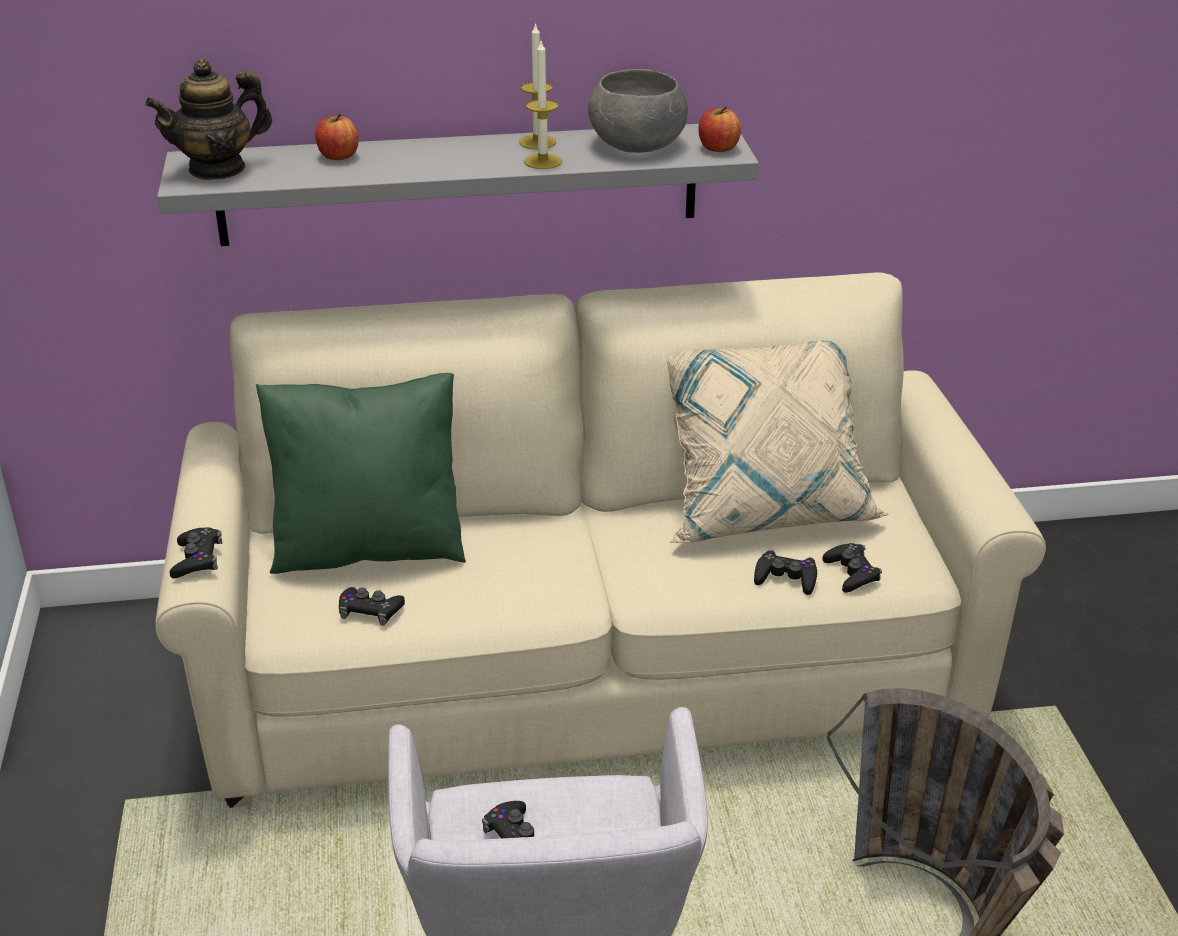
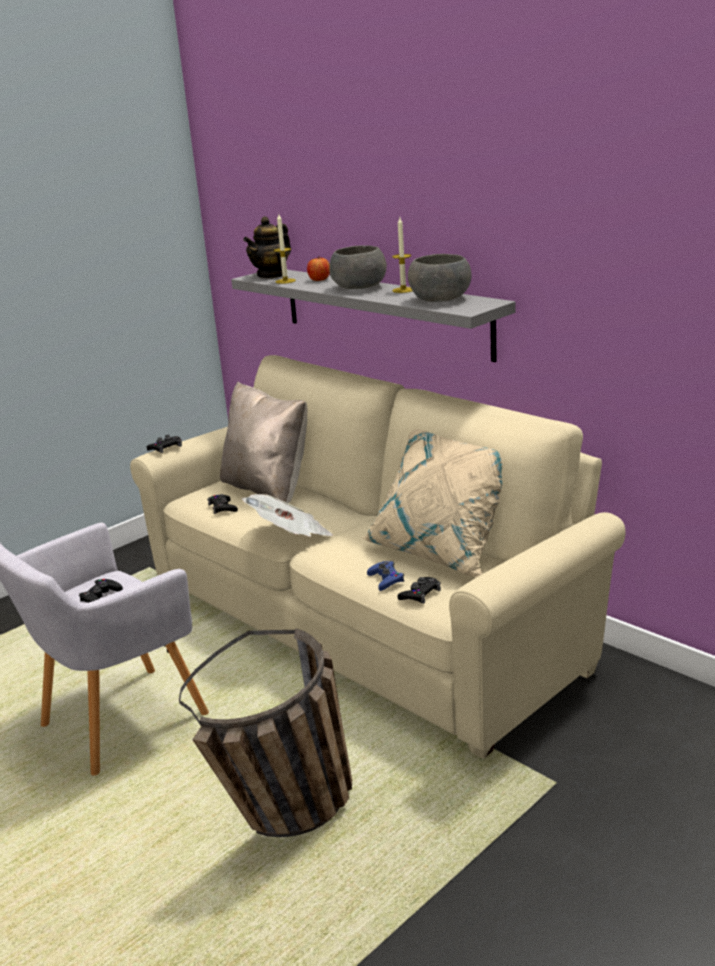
camera: 55 degrees right, 10 degrees down
(217, 169) = (271, 275): teapot -> teapot turned 75 degrees counterclockwise
(369, 547) = (268, 489): green pillow -> beige pillow
(452, 154) = (358, 287): none -> grey bowl
(543, 161) = (382, 296): candle -> candle (285, 281)
(559, 593) = (291, 536): none -> newspaper
(718, 148) = (470, 308): apple -> none
(786, 578) = (386, 579): black game controller -> blue game controller

